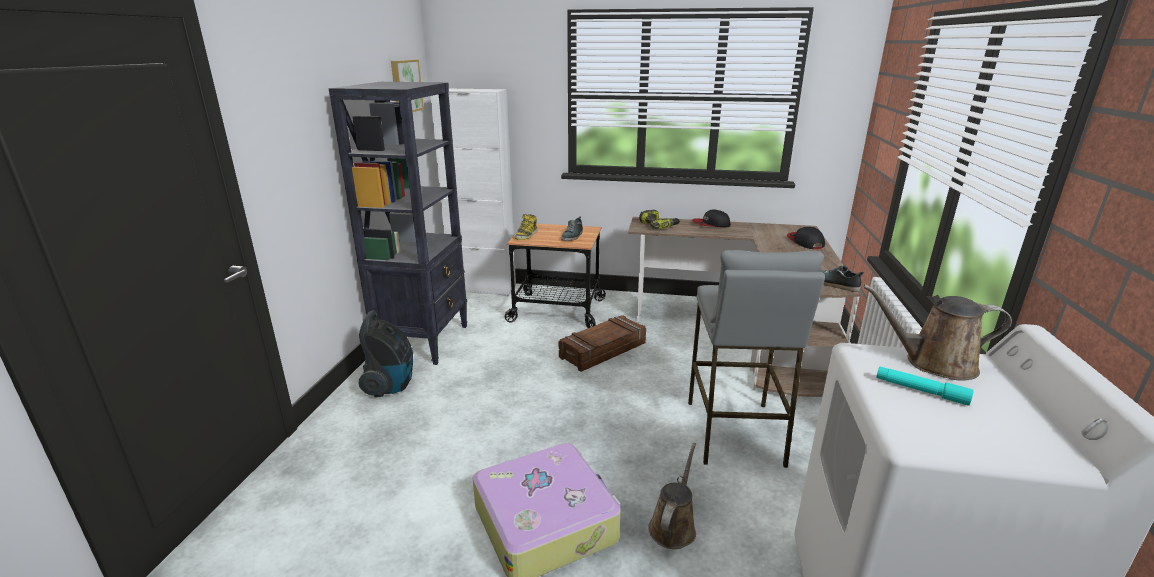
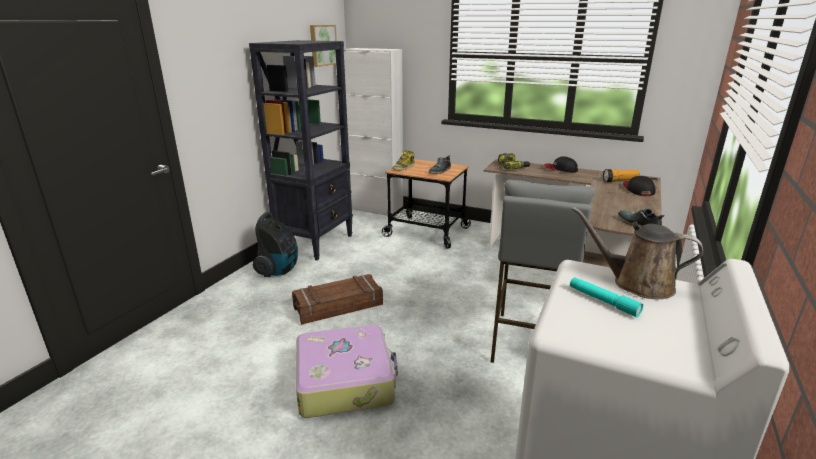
camera: 15 degrees right, 0 degrees up
(602, 350) = (449, 265): crate -> crate (338, 306)
(673, 526) = (442, 402): brown watering can -> none
(780, 233) = (620, 181): none -> flashlight

